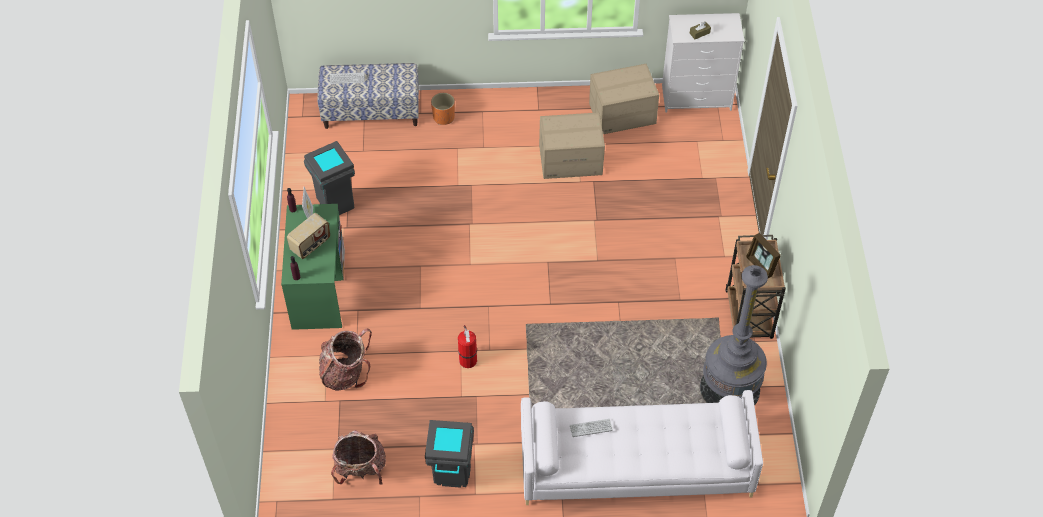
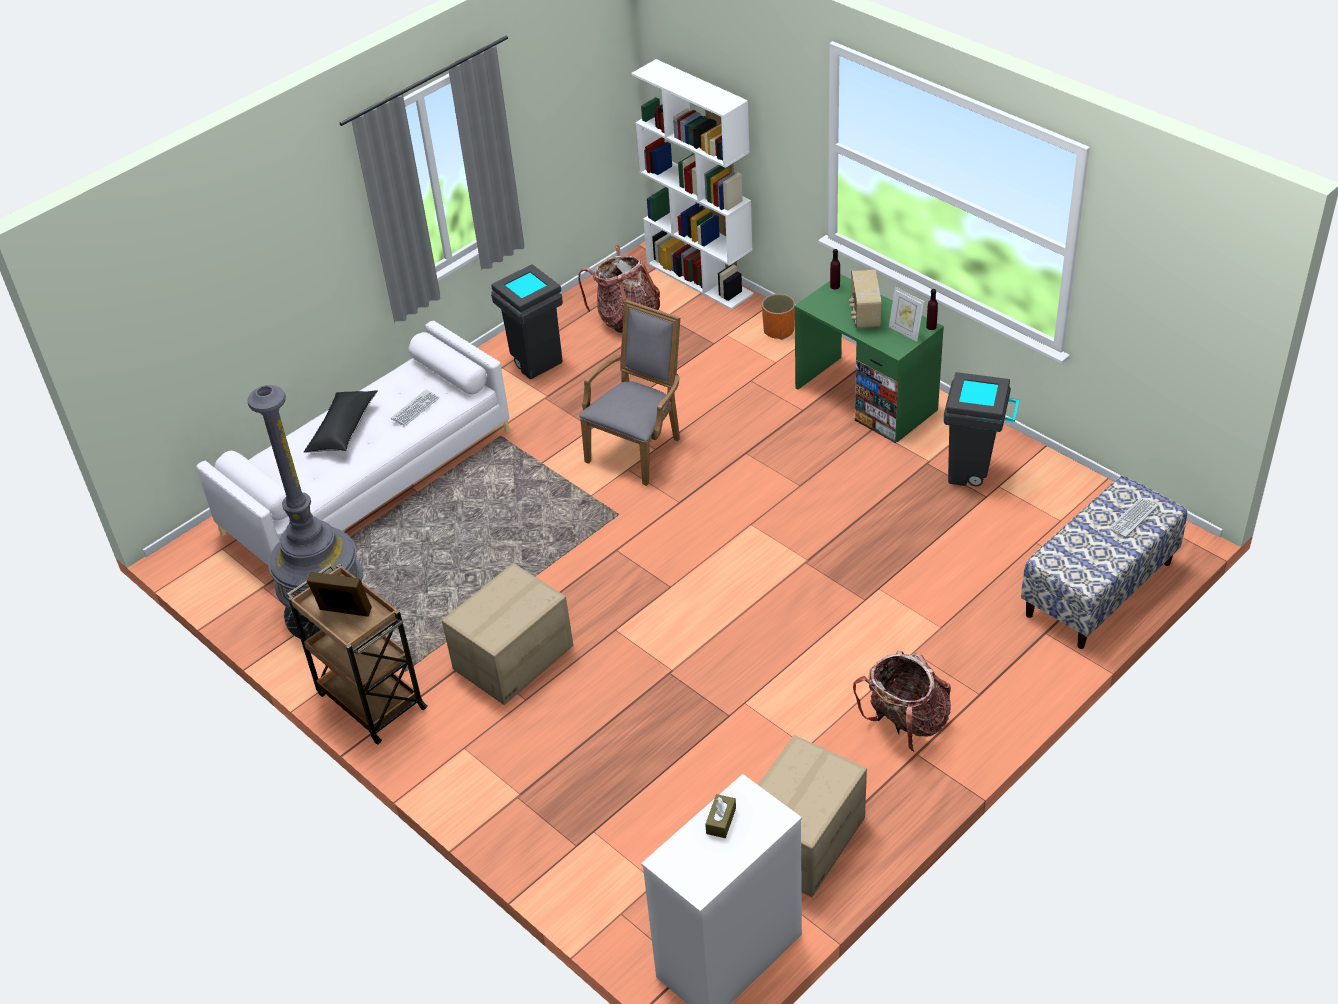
camera: 140 degrees right, 10 degrees down
(279, 463) = (700, 278): none -> white bookcase
(346, 373) = (738, 362): backpack -> backpack (905, 722)
(443, 117) = (1012, 649): orange planter -> orange planter (779, 330)
(467, 359) = (639, 447): fire extinguisher -> grey armchair
(570, 159) = (790, 720): cardboard box -> cardboard box (513, 658)
(645, 448) = (343, 429): none -> black pillow

